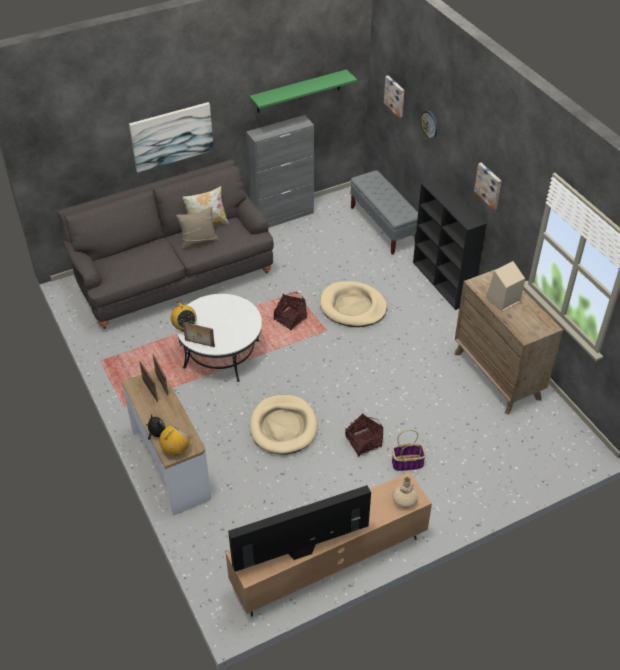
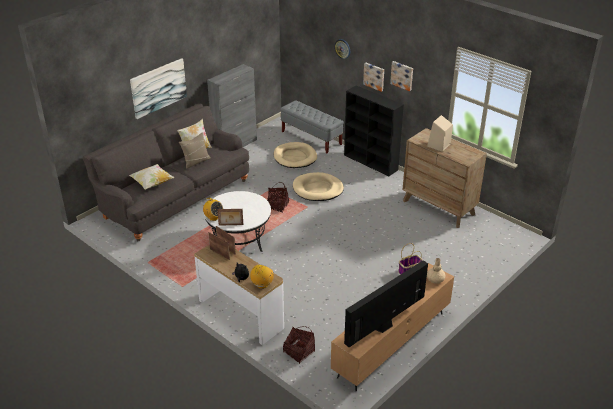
camera: 20 degrees left, 10 degrees down
(132, 261) = (152, 183): none -> pillow
(283, 427) = (311, 271): beige dog bed -> beige dog bed (295, 157)
(298, 91) = (238, 46): green shelf -> none
(363, 442) = (372, 267): basket -> basket (298, 352)
(395, 96) = (307, 38): picture -> picture (374, 76)

